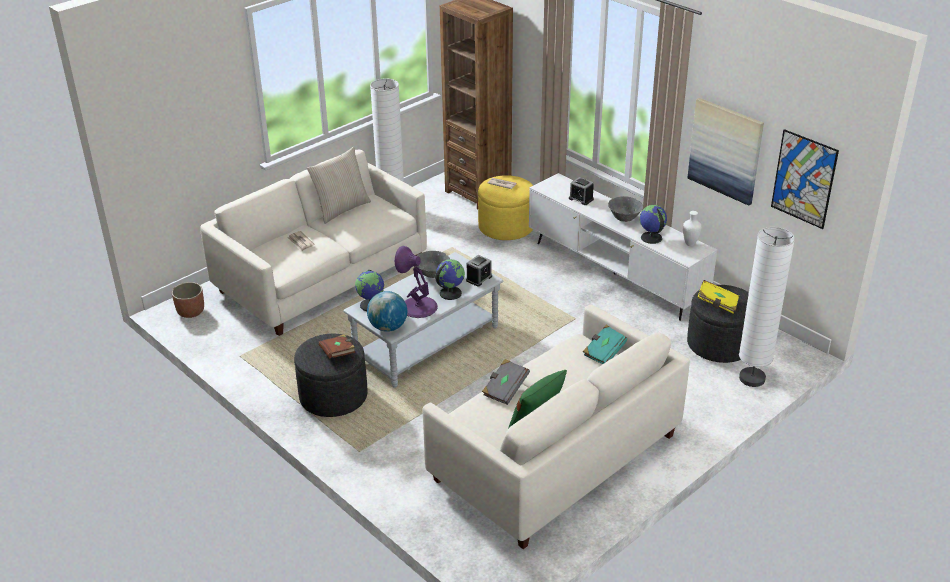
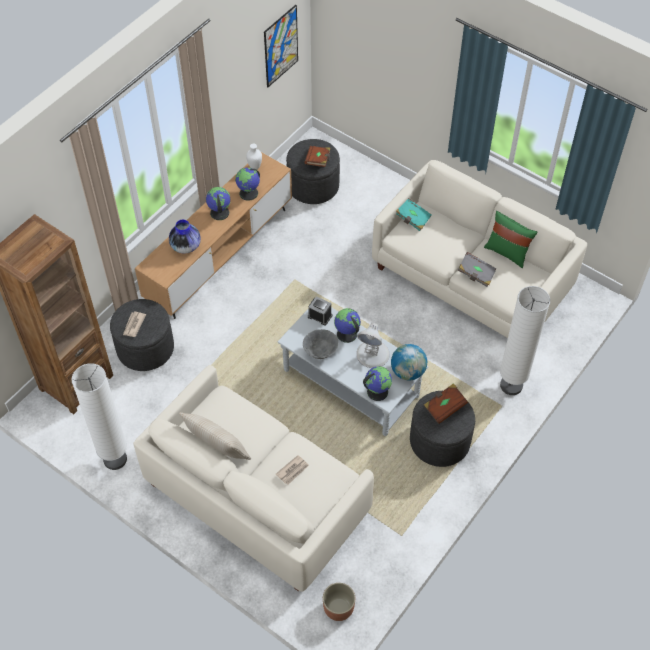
camera: 100 degrees left, 20 degrees up
(418, 307) = (372, 354): purple table lamp -> white table lamp
(506, 227) = (145, 348): yellow ottoman -> grey ottoman
(581, 199) = (185, 246): alarm clock -> vase
(614, 274) = (220, 256): white tv stand -> brown tv stand
(624, 219) = (219, 213): grey bowl -> globe
(717, 304) = (318, 161): yellow book -> brown book
(725, 150) = (232, 92): picture -> none
(752, 378) = (352, 168): white floor lamp -> white floor lamp (511, 385)

